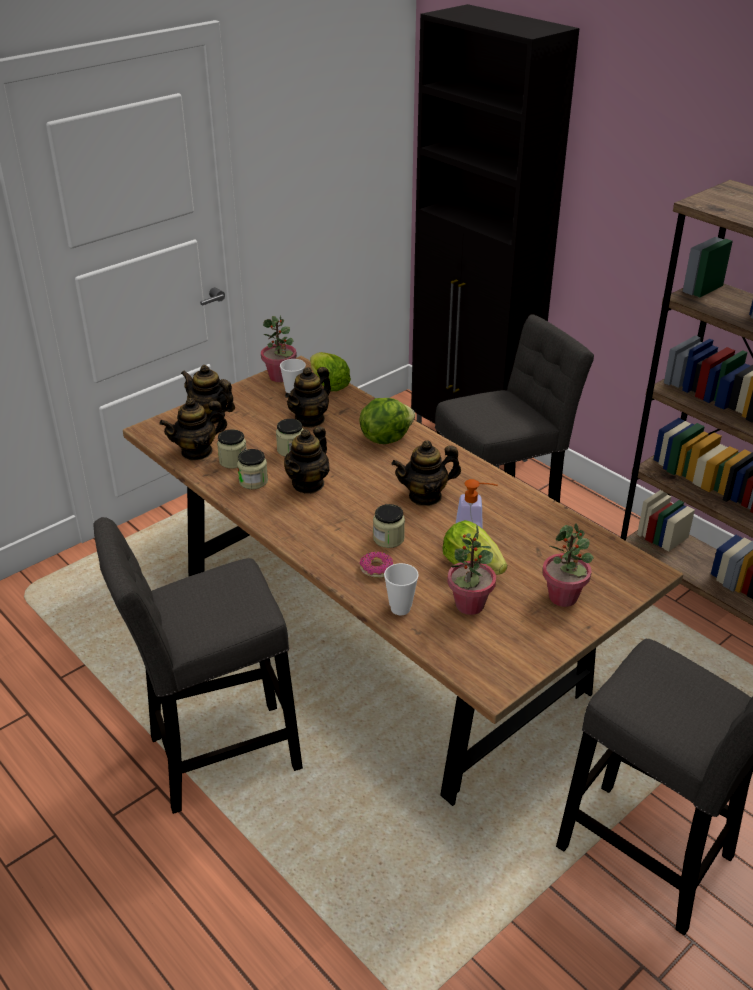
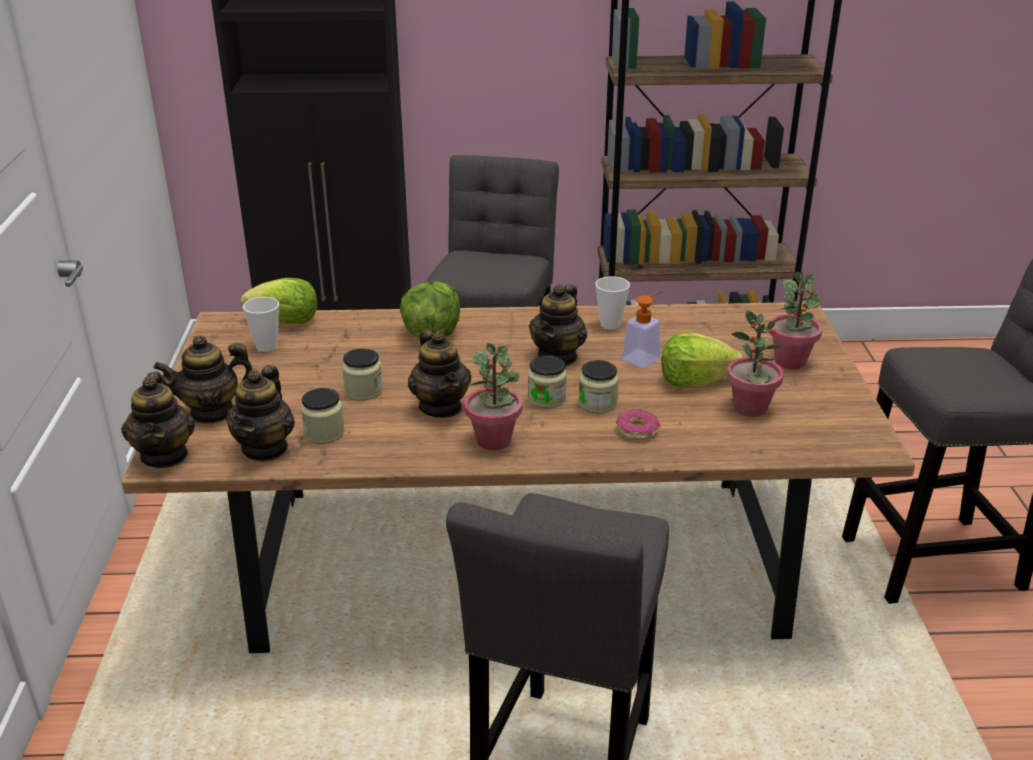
camera: 50 degrees left, 5 degrees down
(253, 481) = (383, 436): jar -> jar (546, 399)
(280, 377) = (217, 339): potted plant -> potted plant (494, 440)
(310, 419) = (328, 357): teapot -> teapot (165, 455)
(400, 608) = (714, 445): cup -> cup (610, 324)

